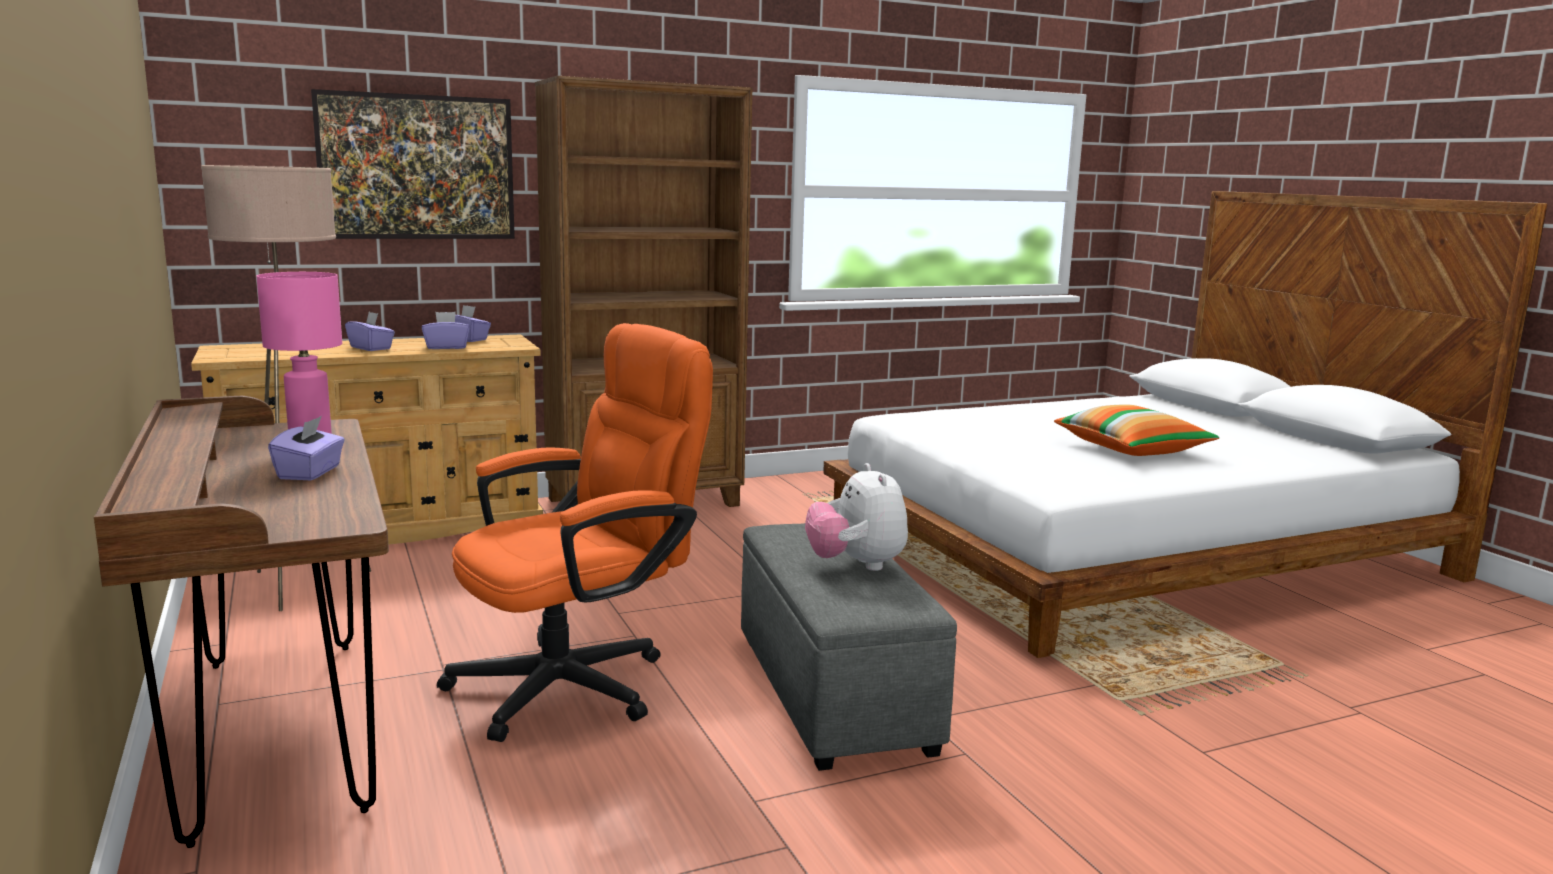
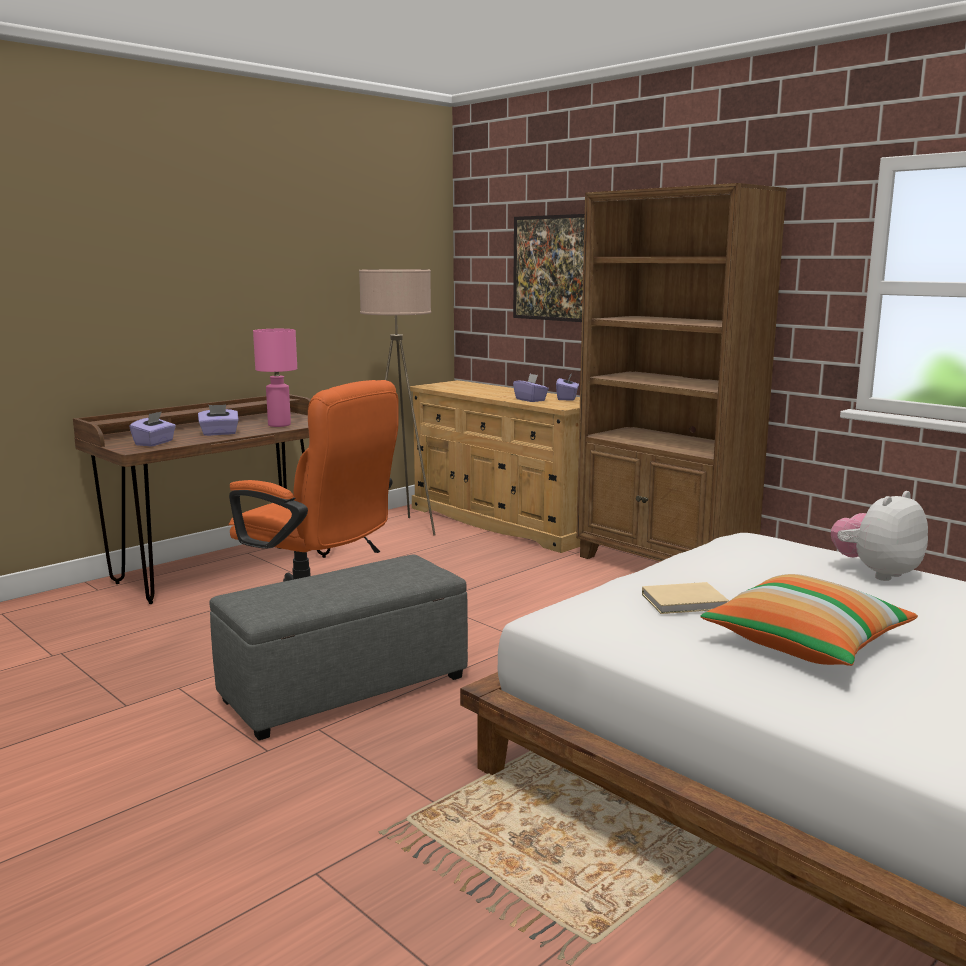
camera: 70 degrees right, 0 degrees up
(371, 348) = (500, 393): purple tissue box -> purple tissue box (154, 443)
(856, 565) = (337, 588): plush toy -> plush toy (876, 573)
(1044, 455) = (686, 602): none -> beige book

